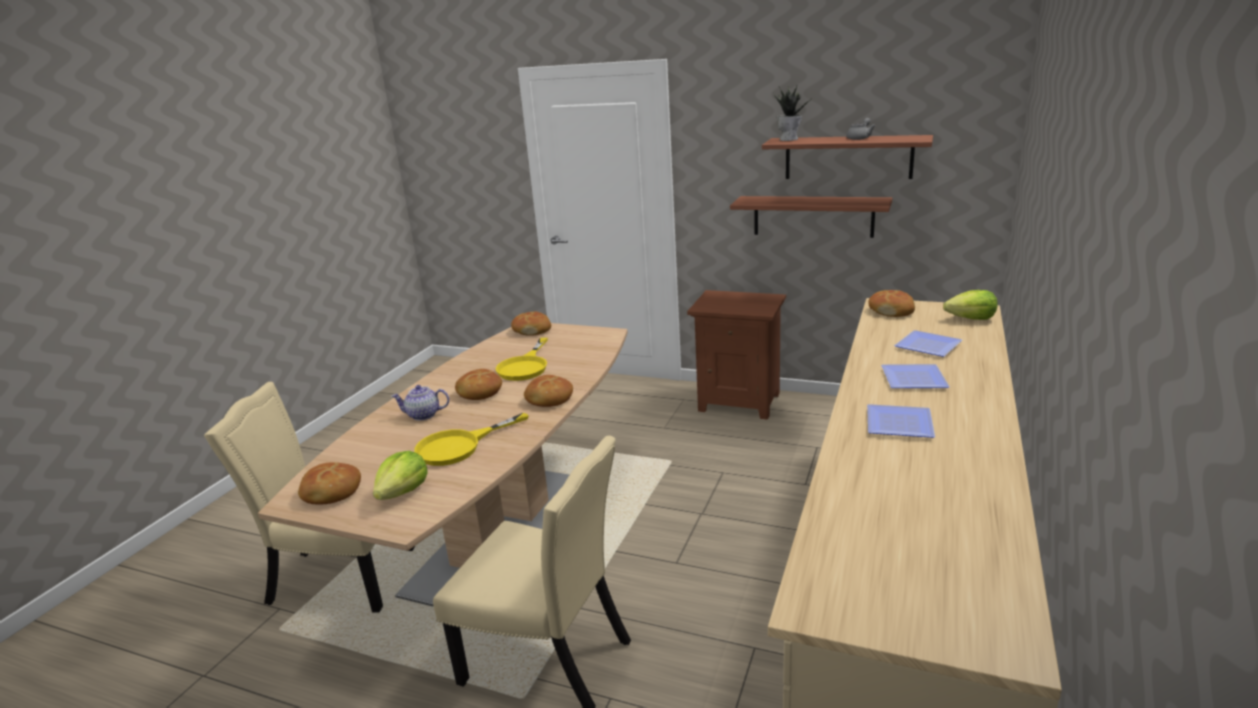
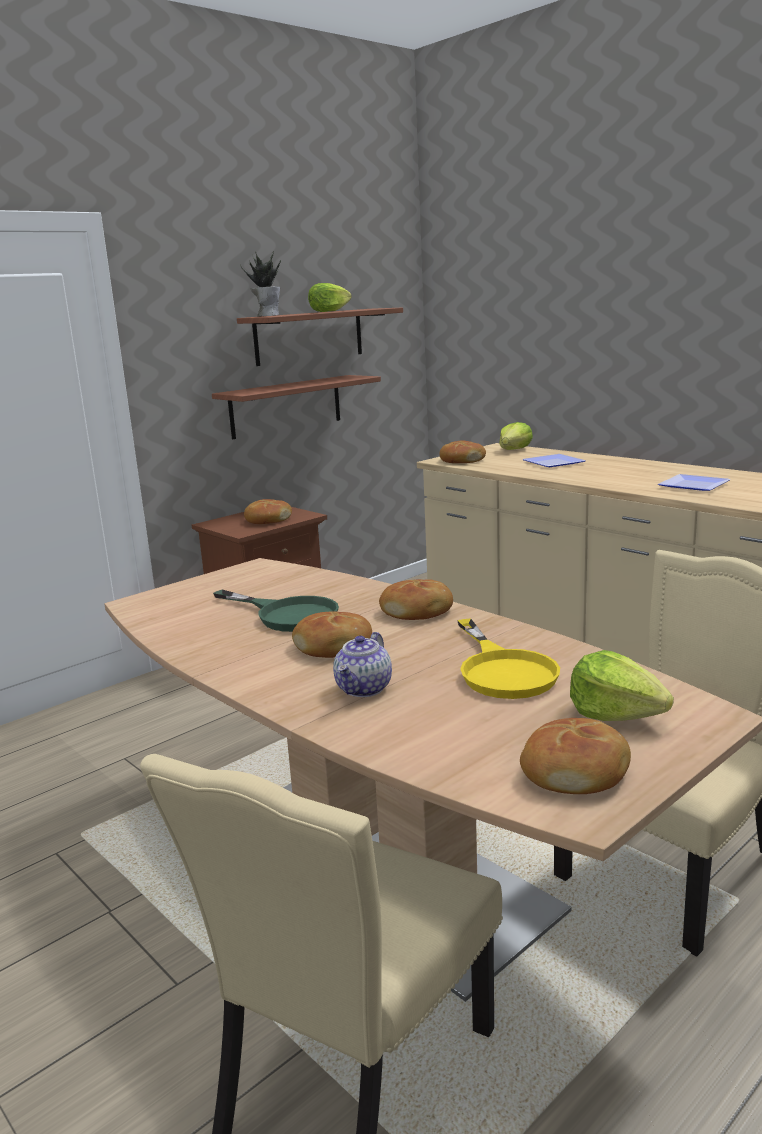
camera: 65 degrees left, 5 degrees down
(525, 366) = (287, 614): yellow frying pan -> green frying pan
(532, 330) = (157, 601): bread -> bread (268, 520)
(860, 138) = (329, 311): grey teapot -> lettuce
(912, 380) = (615, 474): plate -> none

